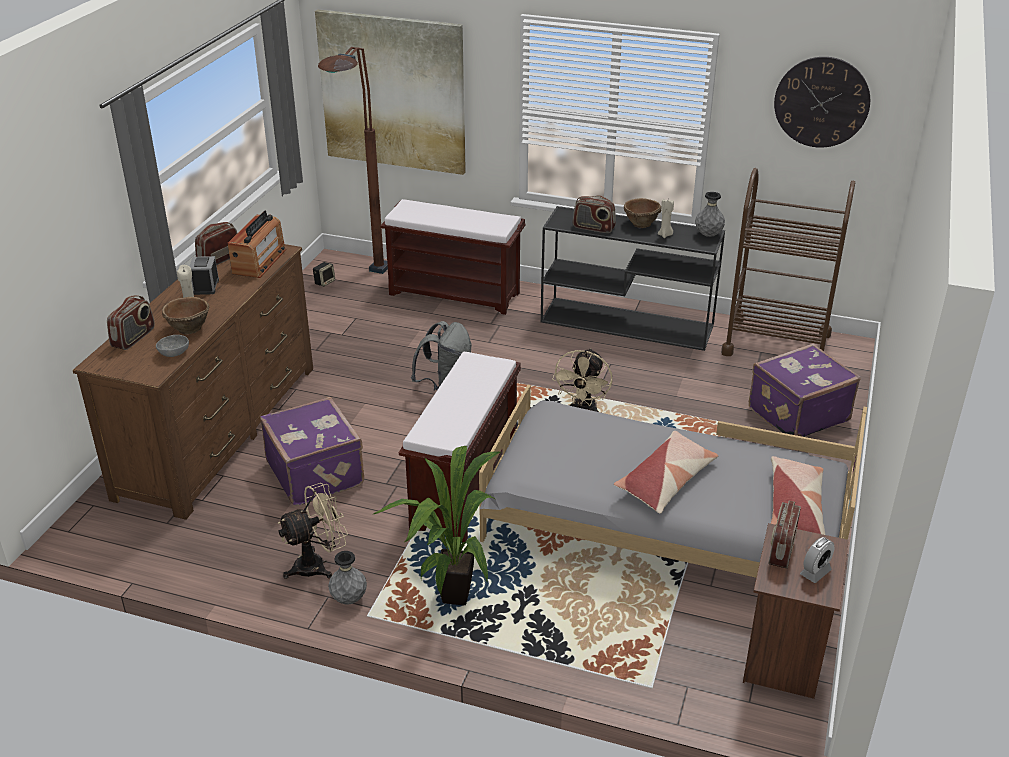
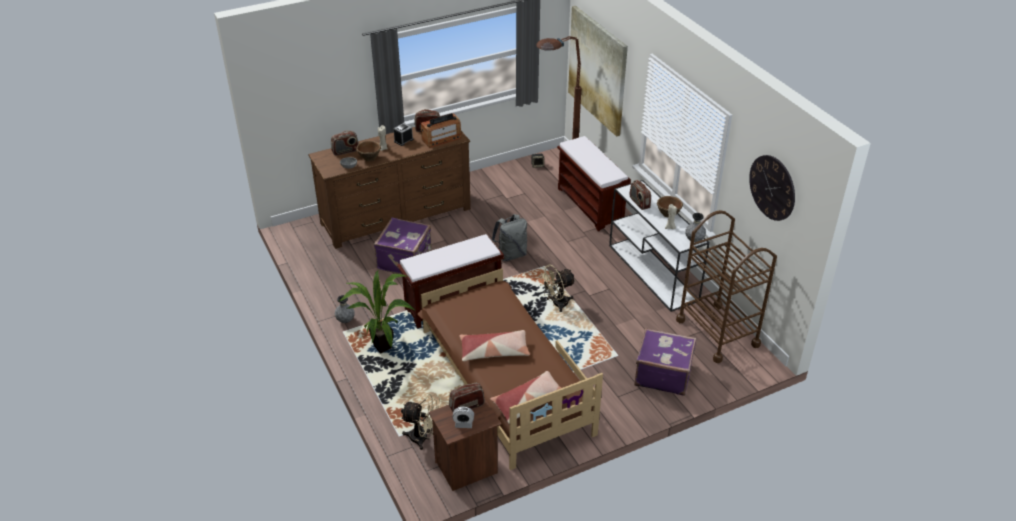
camera: 45 degrees right, 5 degrees up
(317, 565) = (353, 299): beige fan -> beige fan (423, 438)
(628, 323) = (653, 273): black console table -> white console table
(661, 530) = (504, 380): grey bed -> brown bed

